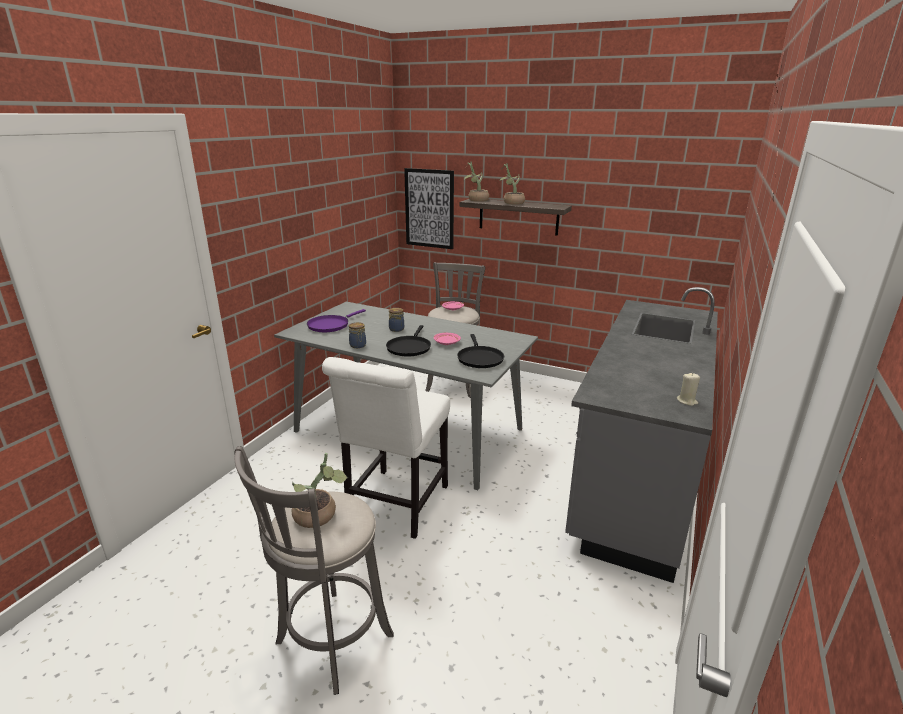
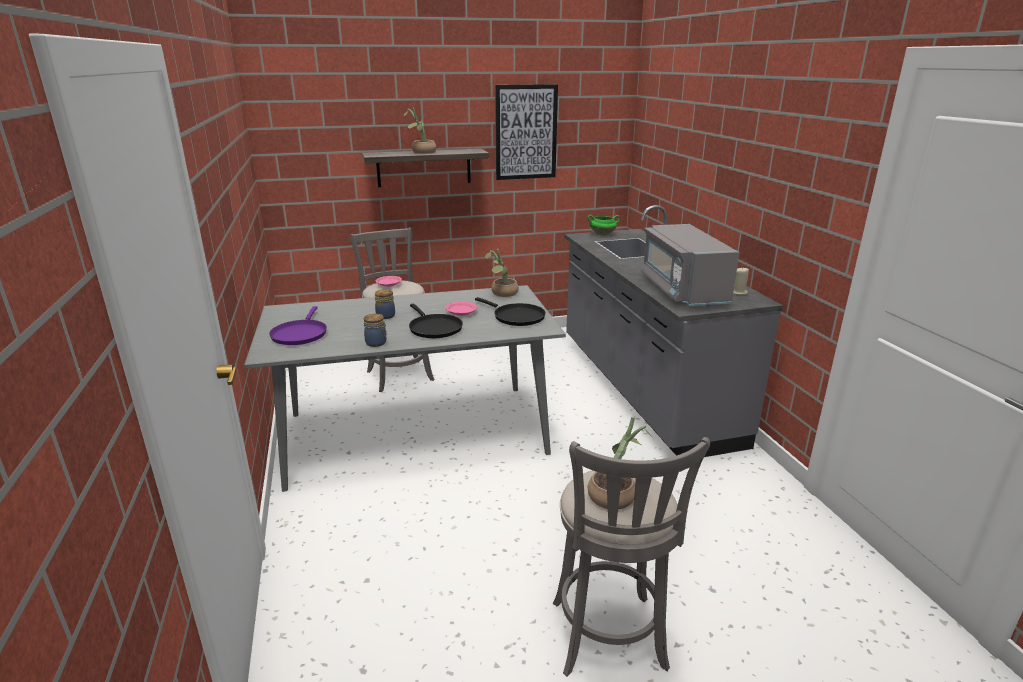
camera: 40 degrees left, 0 degrees up
(395, 506) = (500, 503): white chair -> none
(429, 208) = (306, 172): picture -> picture (526, 132)
(475, 200) = (376, 154): potted plant -> potted plant (502, 294)
(630, 379) = (682, 290): none -> grey microwave
(663, 308) = (602, 234): none -> green cooking pot

